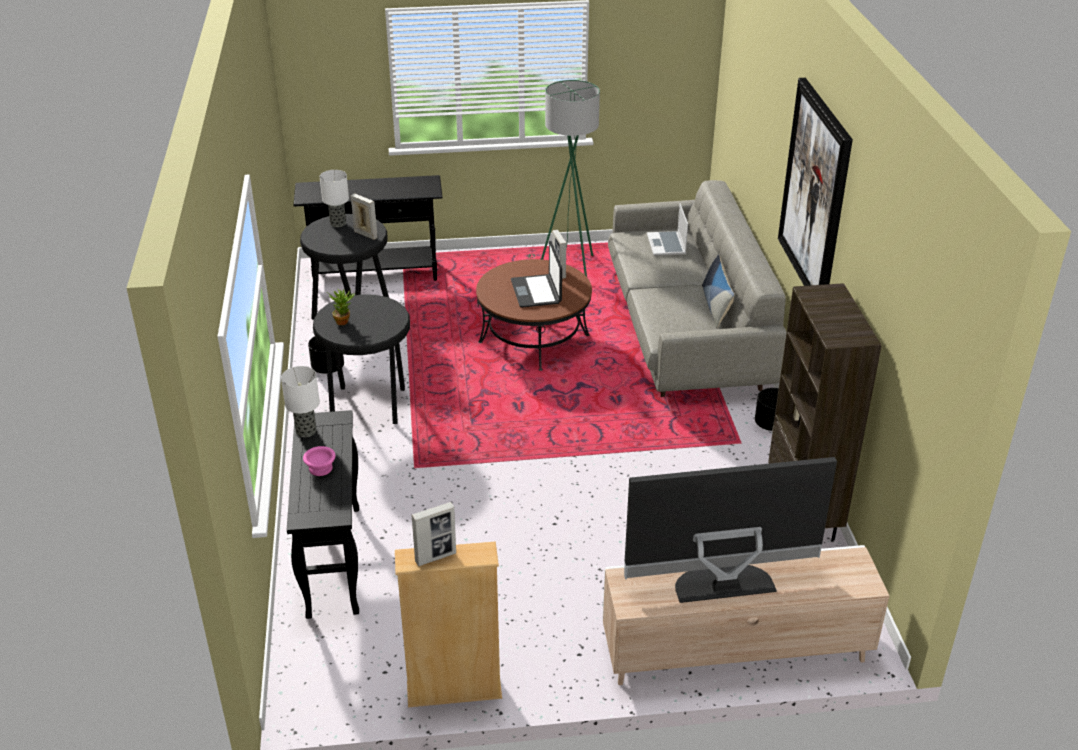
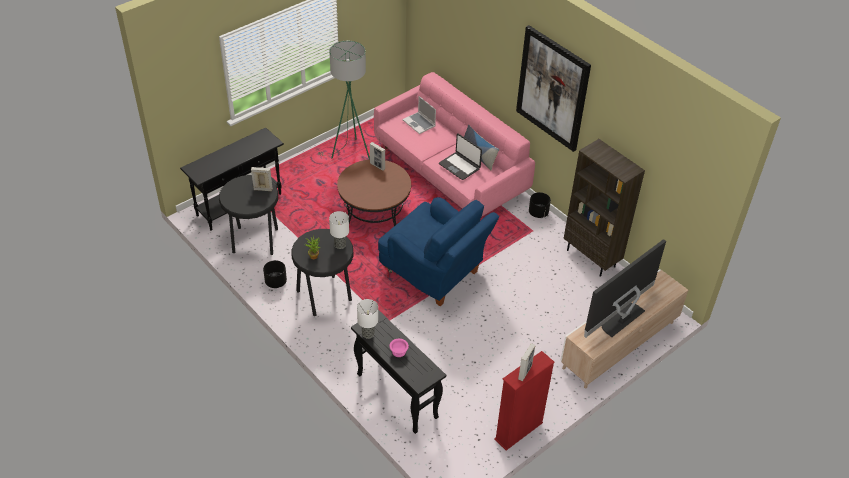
camera: 35 degrees left, 10 degrees up
(337, 223) = (236, 187): table lamp -> table lamp (339, 245)
(454, 691) = (518, 431): beige bookcase -> red bookcase
(536, 292) = (378, 185): laptop -> laptop (459, 166)
(540, 439) = (434, 274): none -> blue armchair
(685, 330) = (449, 171): grey sofa -> pink sofa

